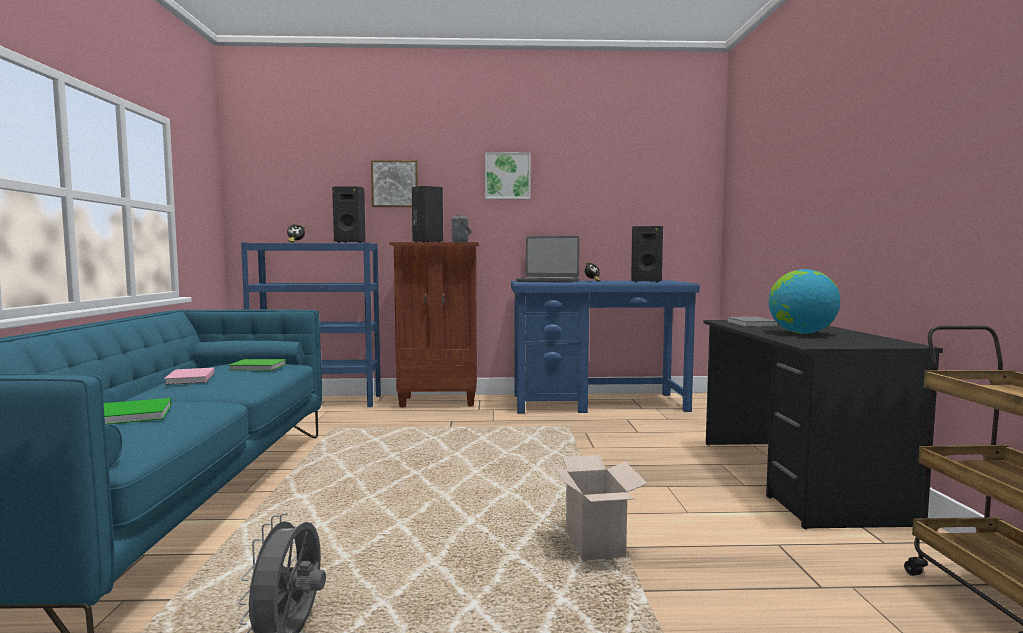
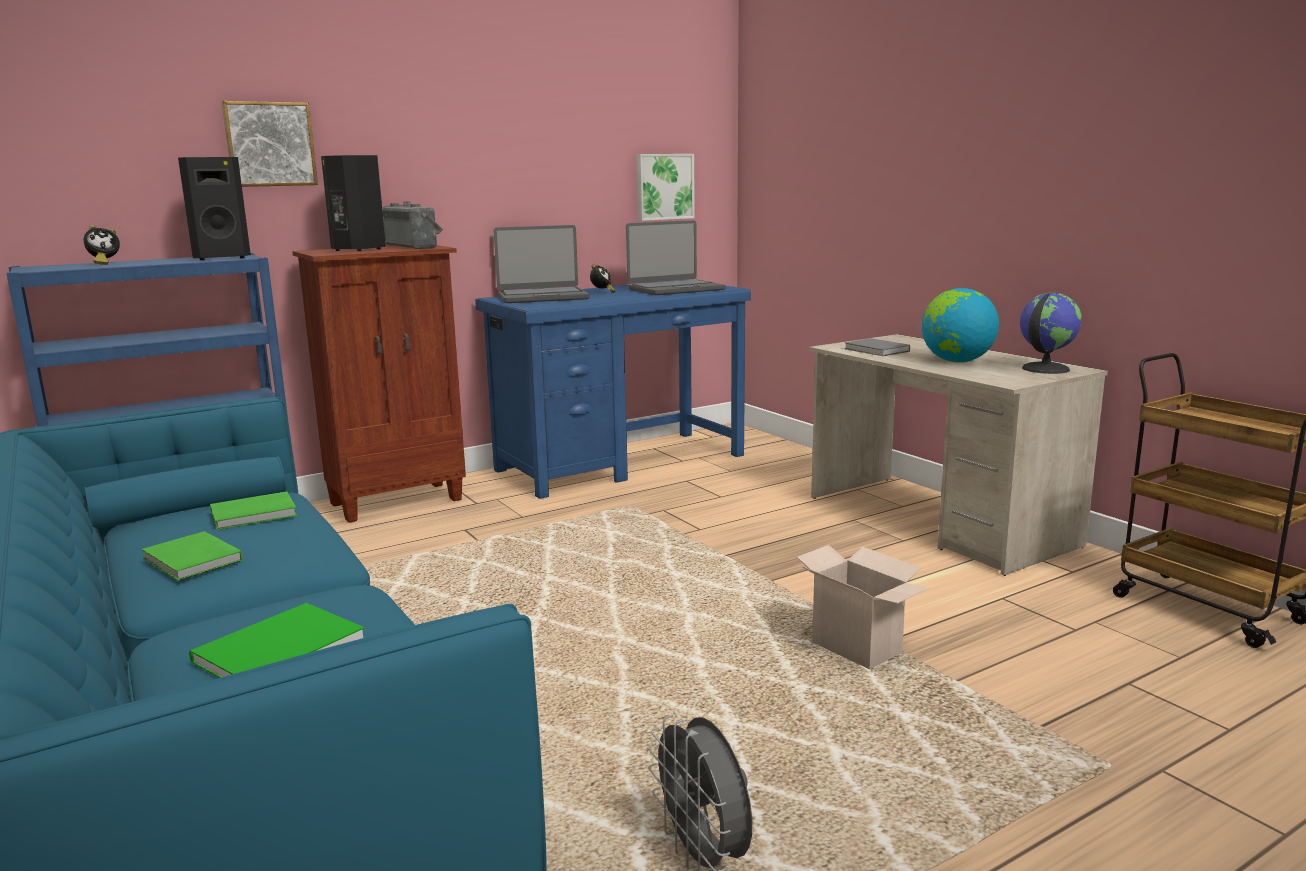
camera: 30 degrees left, 10 degrees up
(189, 379) = (192, 561): pink book -> green book
(507, 176) = (457, 130): picture -> picture (664, 186)
(645, 282) = (675, 289): black speaker -> laptop
(795, 479) = (937, 521): black desk -> beige desk
(875, 342) = (1044, 369): none -> globe

